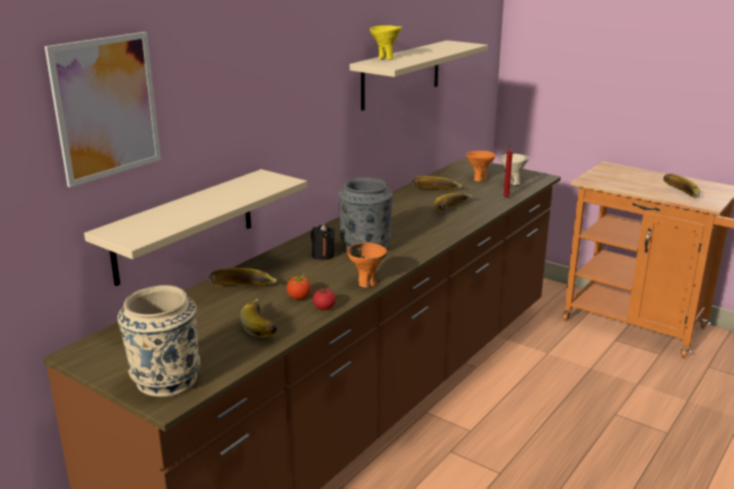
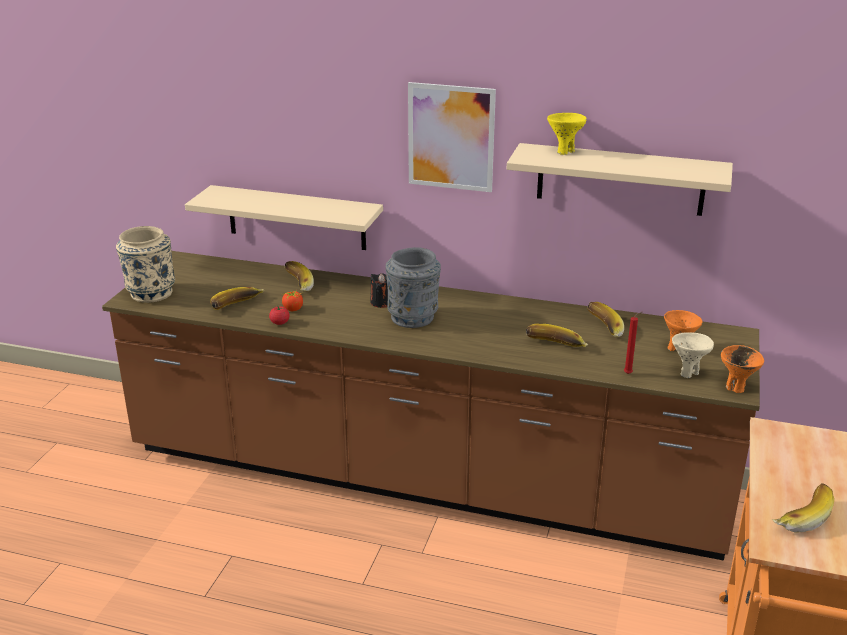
camera: 70 degrees right, 5 degrees up
(106, 107) = (232, 105): picture -> picture (451, 137)
(366, 283) = (336, 331): orange bowl -> orange bowl (736, 387)

